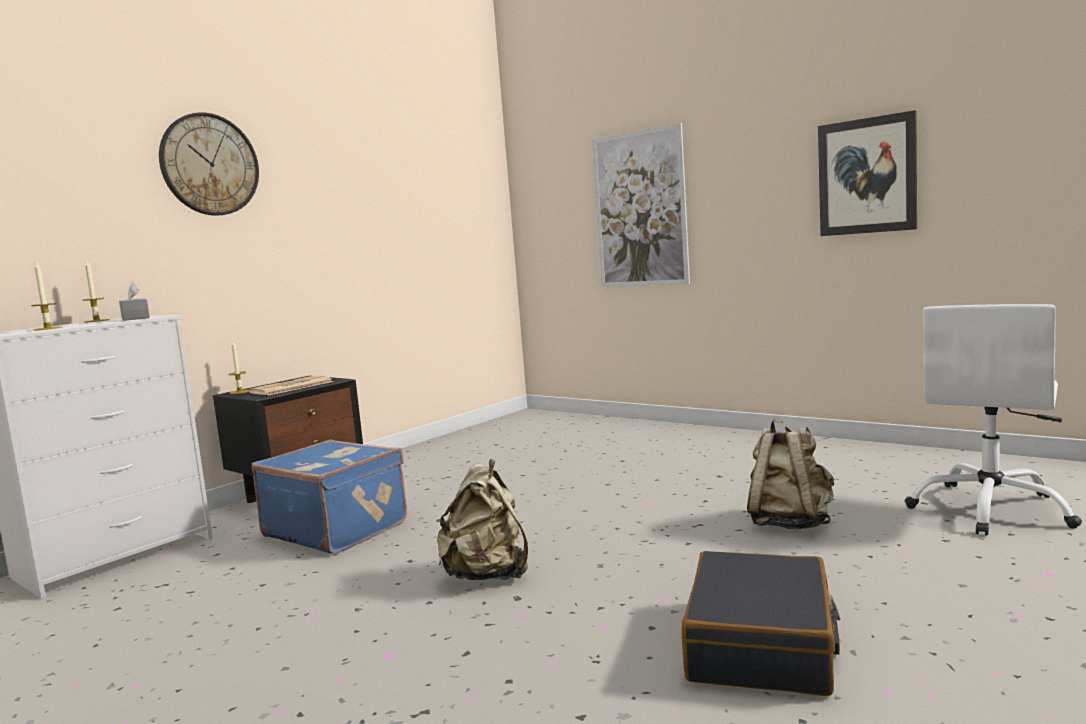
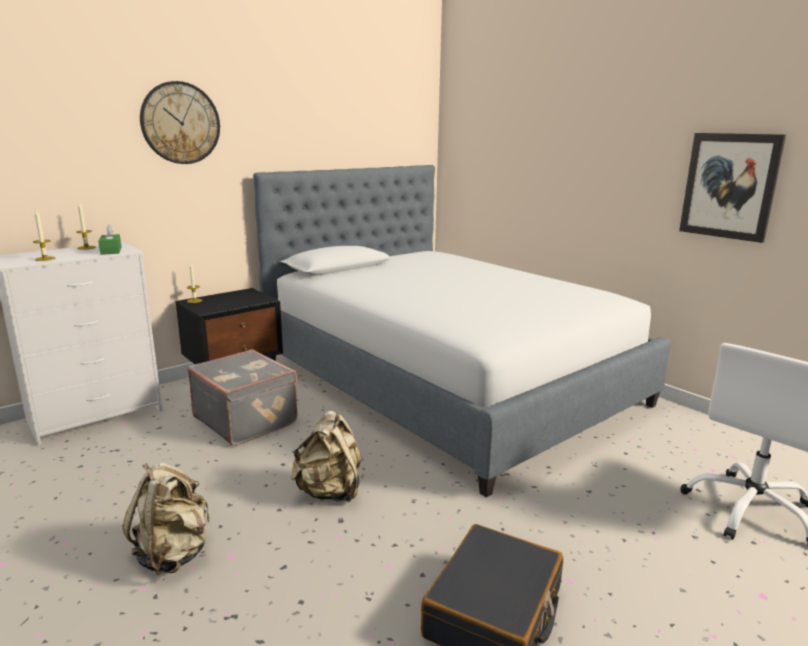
camera: 10 degrees right, 10 degrees up
(135, 318) = (111, 251): grey tissue box -> green tissue box
(290, 387) = (230, 302): newspaper -> none
(337, 529) = (246, 420): blue suitcase -> grey suitcase
(577, 459) = (446, 381): none -> bed
(640, 209) = (536, 176): picture -> none
(789, 523) = (577, 489): beige backpack -> beige backpack (174, 553)

